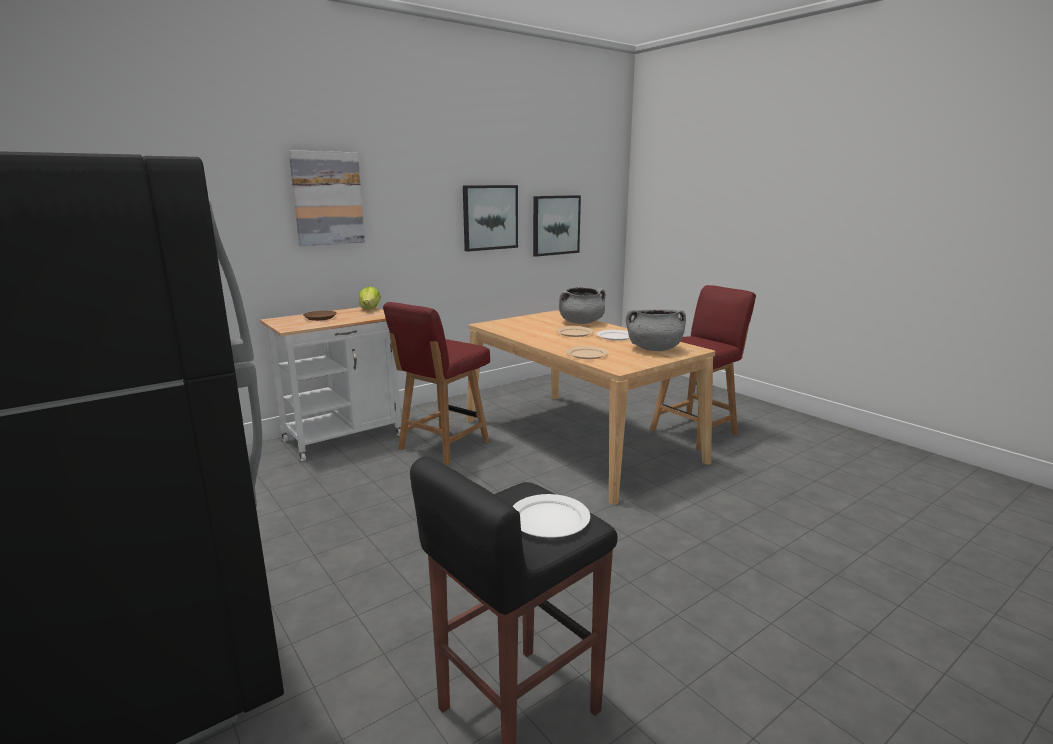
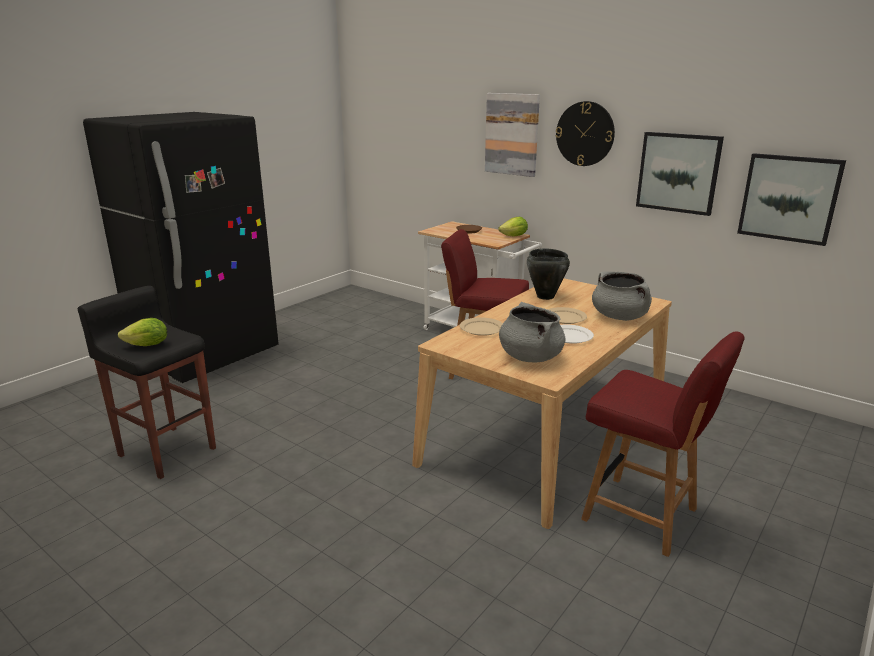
camera: 75 degrees right, 5 degrees up
(409, 191) = (585, 134): none -> wall clock
(521, 332) = (545, 297): none -> black cooking pot
(549, 519) = (148, 345): white plate -> lettuce

